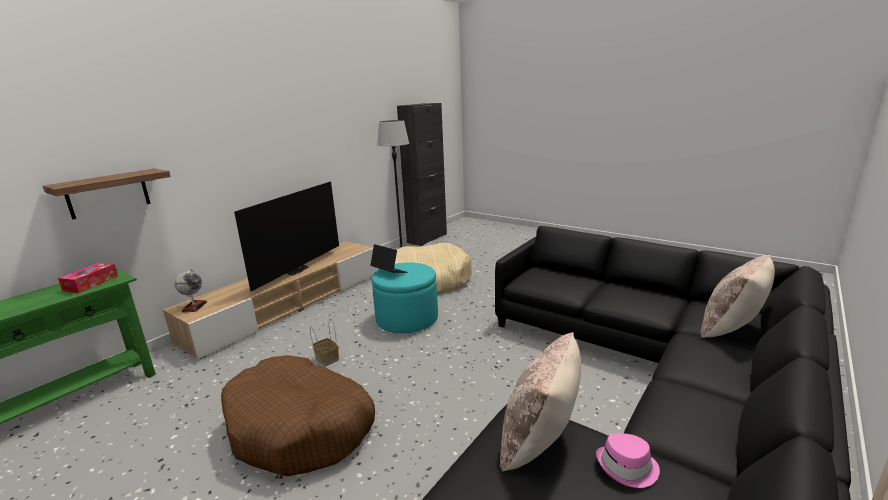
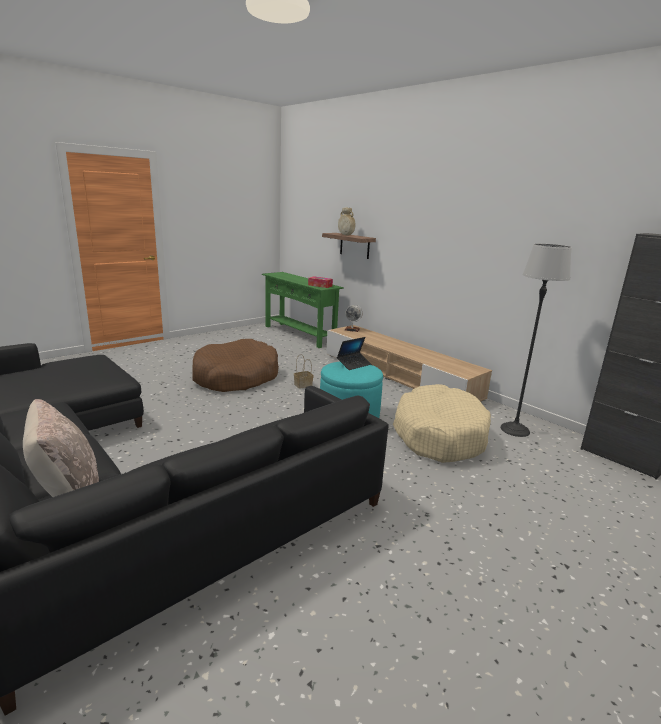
camera: 100 degrees right, 0 degrees up
(110, 177) = (346, 235): none -> beige vase
(295, 270) = (408, 351): television -> none
(540, 441) = (95, 378): beige pillow -> none
(627, 467) = (44, 388): pink hat -> none

